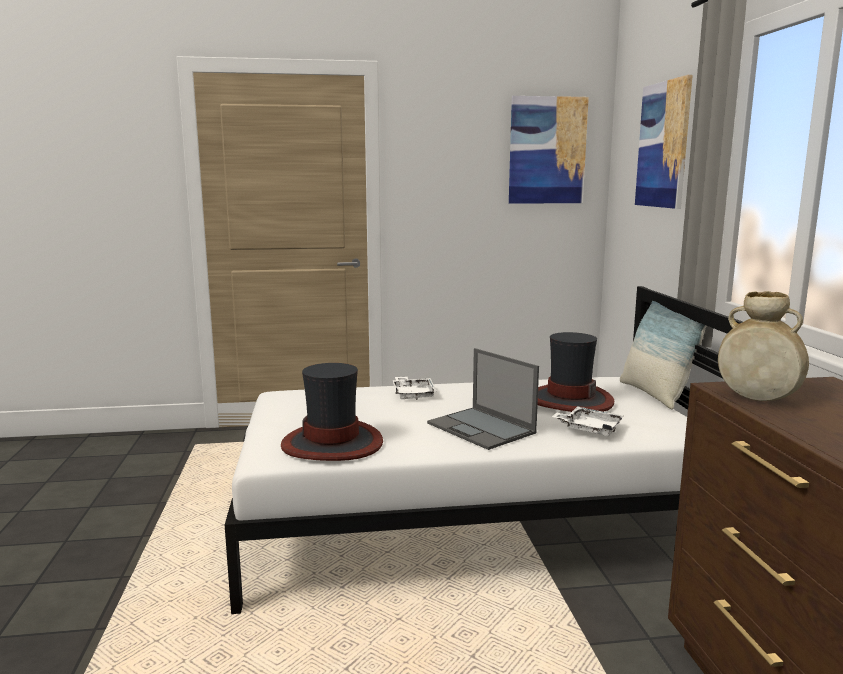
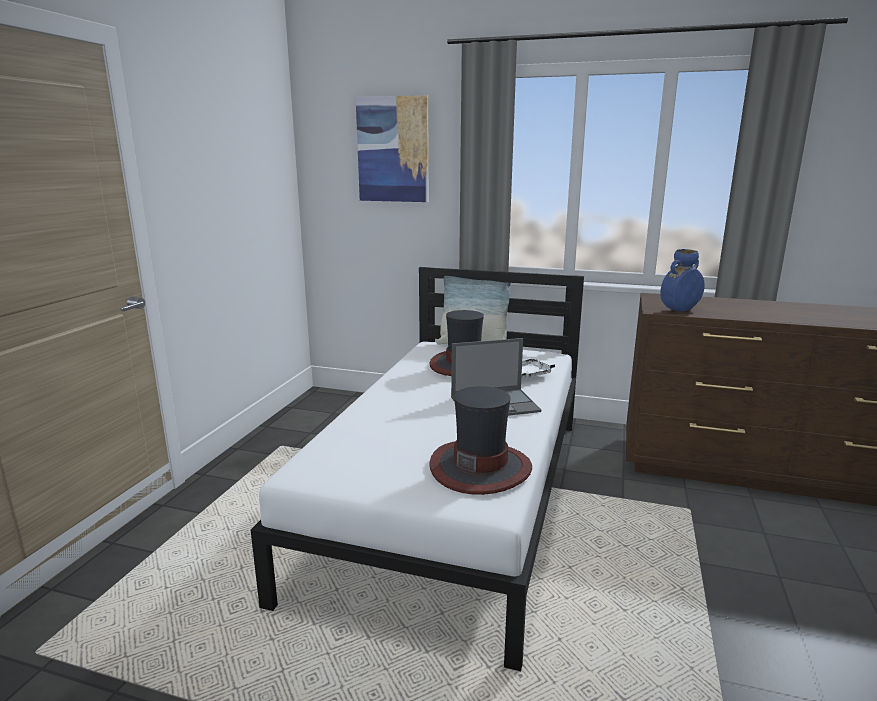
camera: 65 degrees left, 5 degrees up
(413, 394) = (383, 411): white tray -> none
(547, 150) = (262, 151): picture -> none
(757, 399) = (679, 310): beige vase -> blue vase

